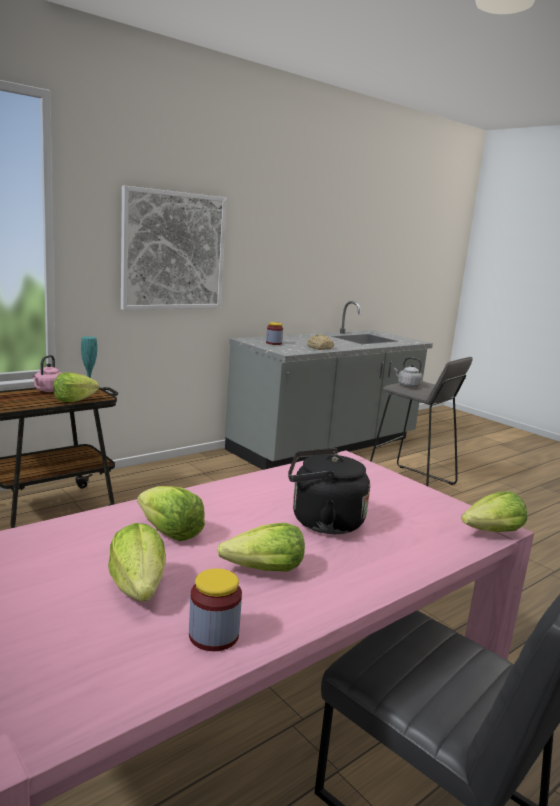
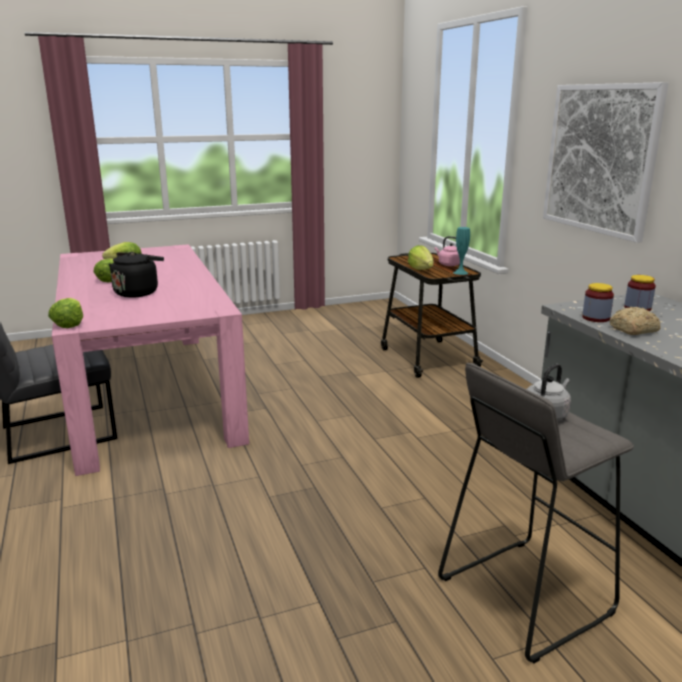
camera: 110 degrees right, 5 degrees up
(169, 533) = (163, 270): lettuce -> none
(213, 635) = (82, 271): jar -> jar (595, 318)

